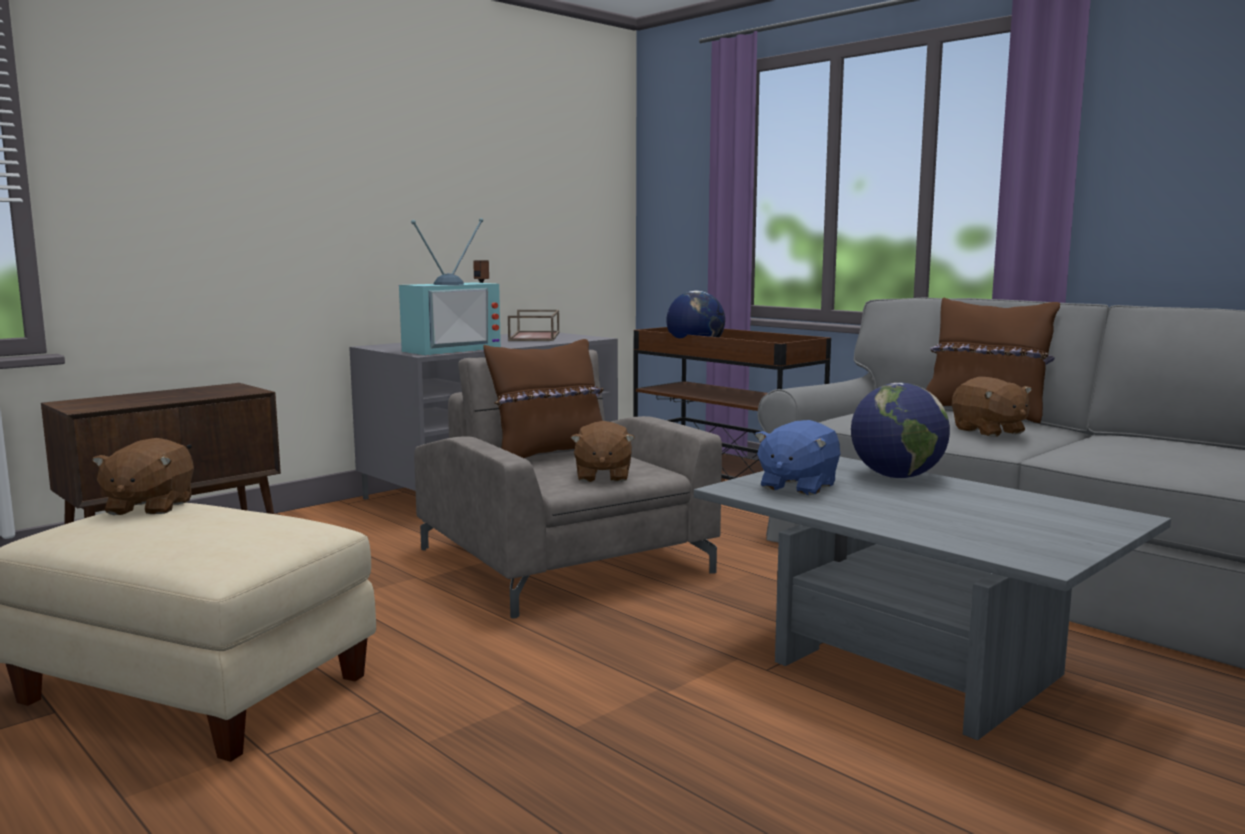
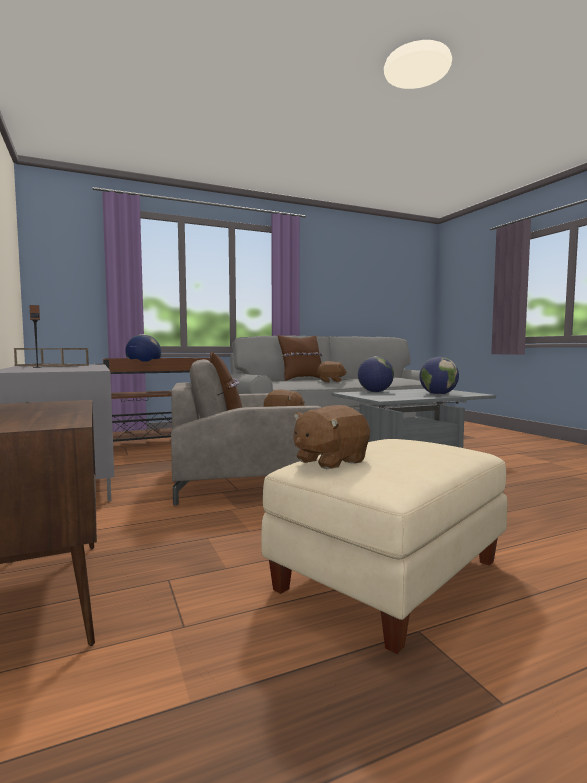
camera: 70 degrees left, 5 degrees down
(149, 507) = (329, 461): brown plush toy -> brown plush toy turned 120 degrees clockwise
(450, 349) = (81, 369): television -> none
(797, 486) = (383, 396): blue plush toy -> none
(937, 523) = (438, 394): none -> globe

